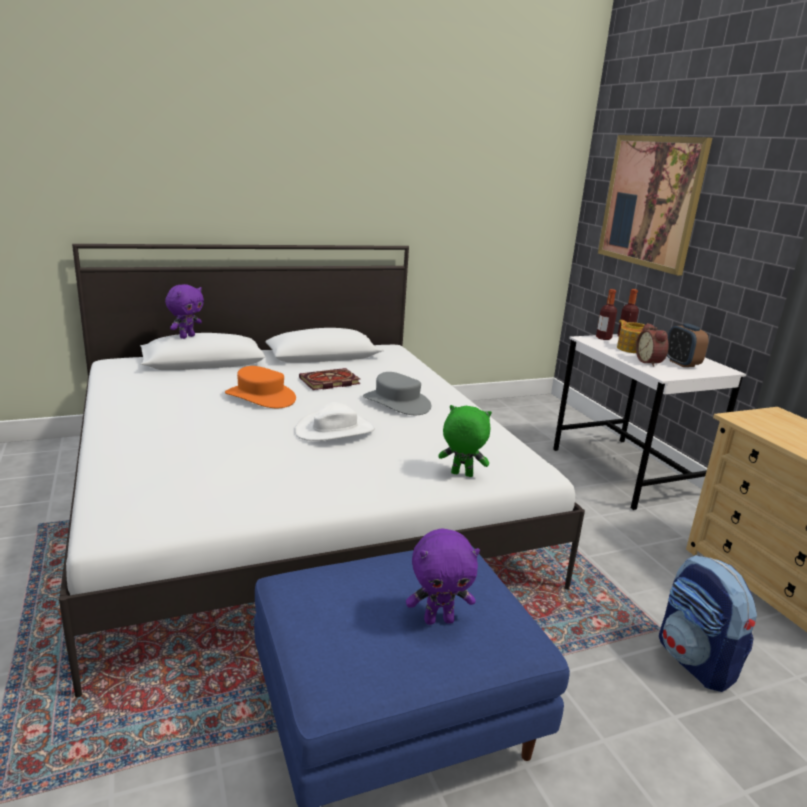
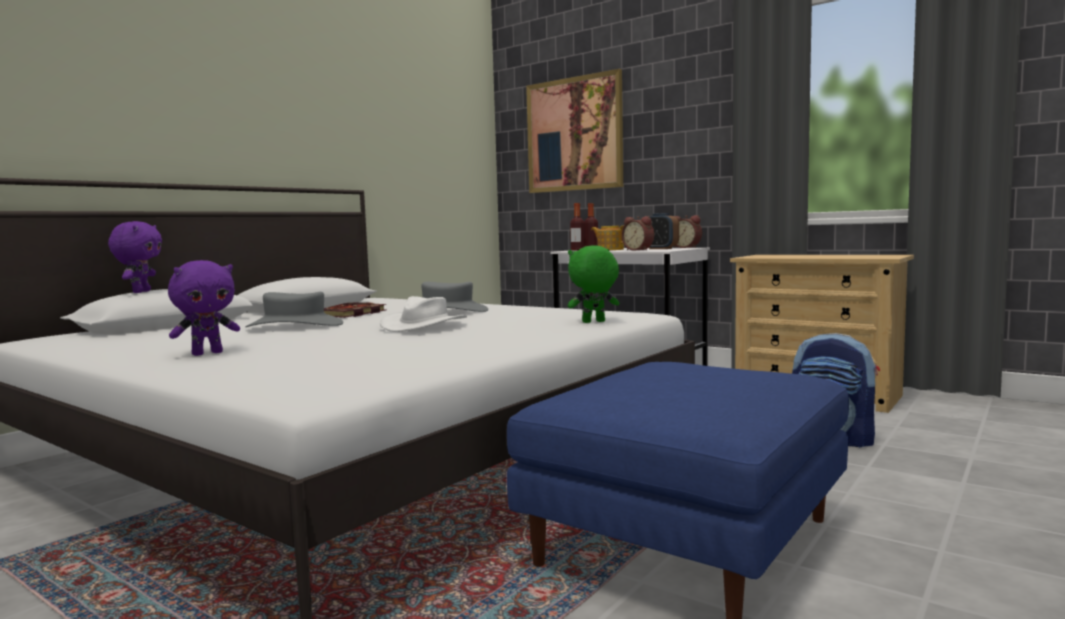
camera: 30 degrees left, 15 degrees down
(261, 397) = (295, 325): orange hat -> grey hat
(439, 619) = (730, 379): purple plush toy -> purple plush toy (207, 353)
(717, 367) = (686, 247): none -> alarm clock

